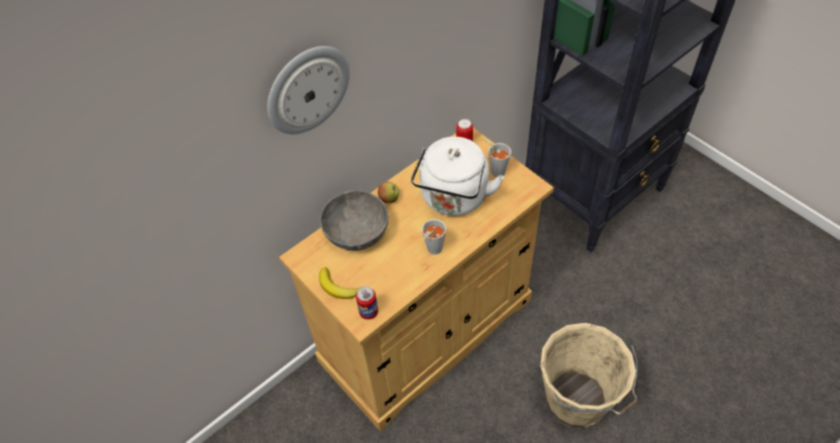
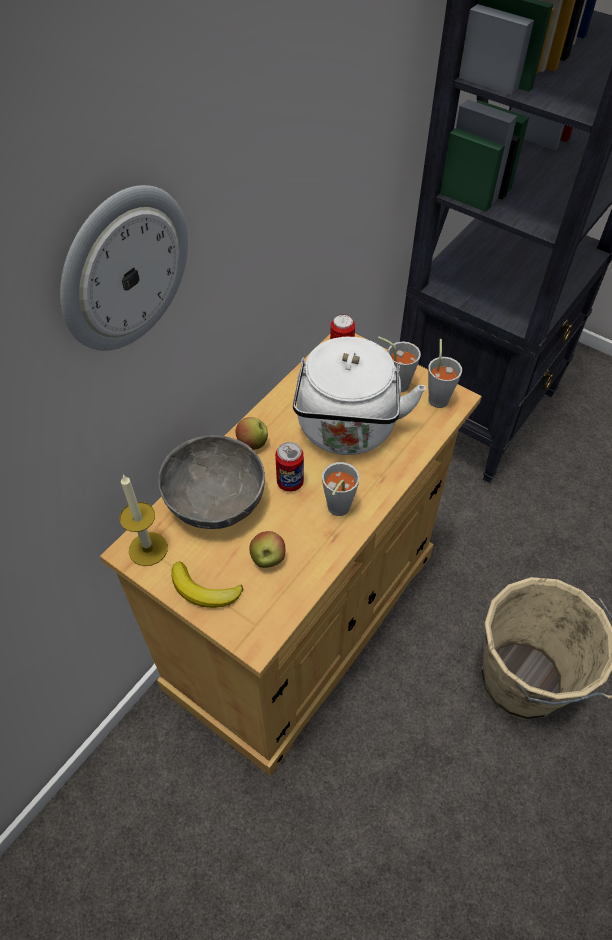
camera: 15 degrees left, 0 degrees up
(308, 257) = (148, 549): none -> candle
(368, 312) = (263, 622): can -> can (290, 482)
(381, 274) = (268, 559): none -> apple
(523, 183) = (438, 396): none -> grey cup

